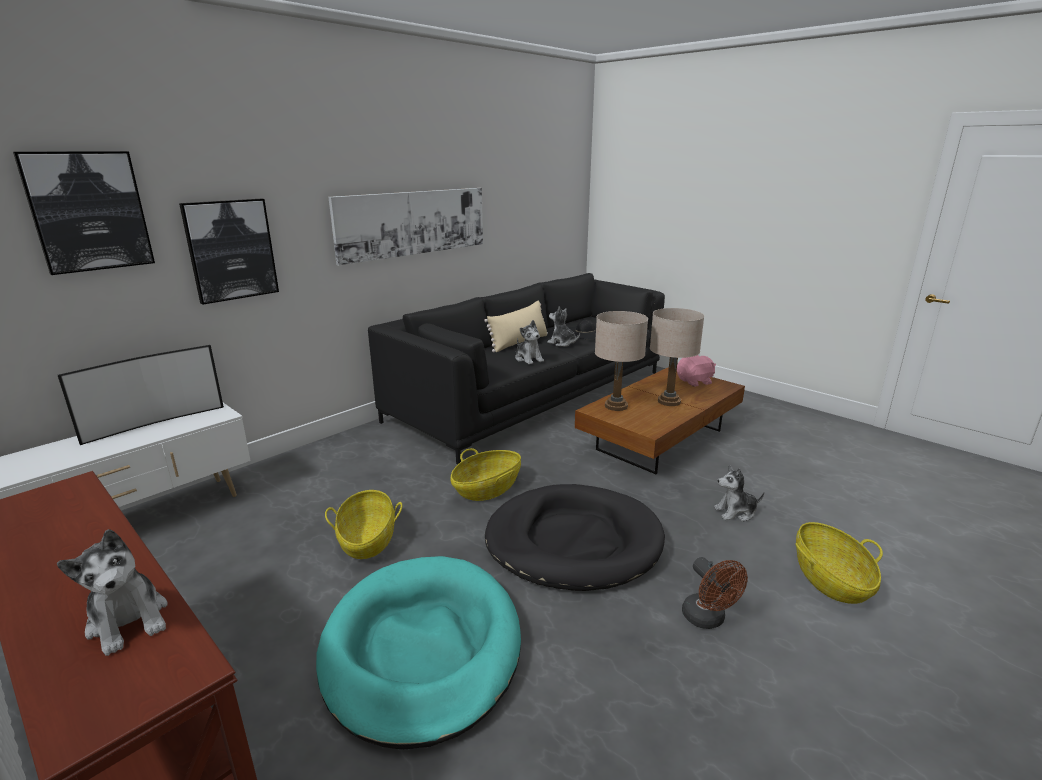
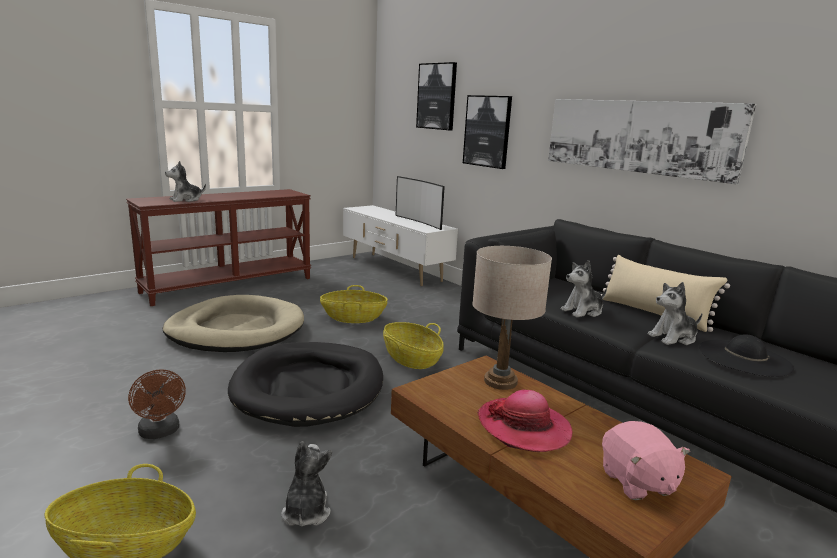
camera: 95 degrees right, 5 degrees down
(422, 649) = (236, 330): turquoise dog bed -> beige dog bed
(562, 343) = (673, 338): plush toy -> plush toy turned 150 degrees counterclockwise
(669, 401) = (524, 427): beige table lamp -> hat
(708, 619) = (160, 432): brown fan -> brown fan turned 105 degrees counterclockwise

